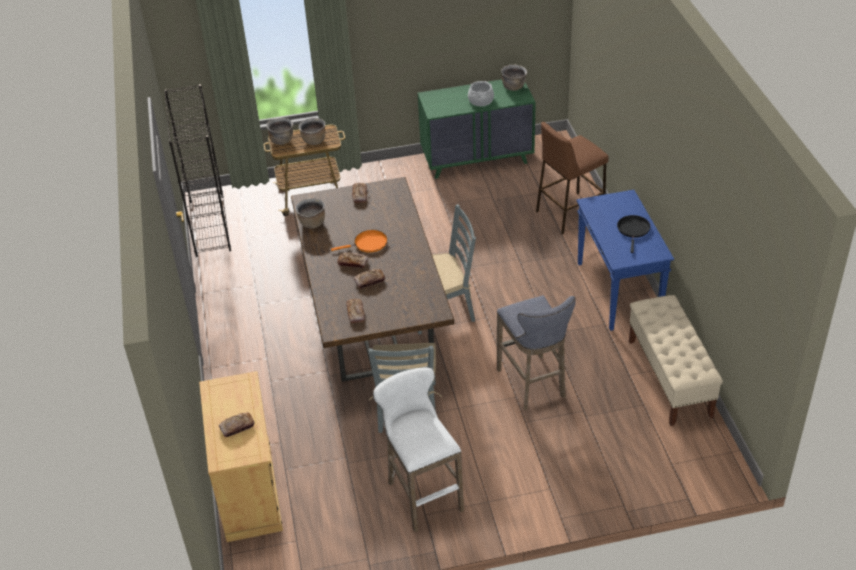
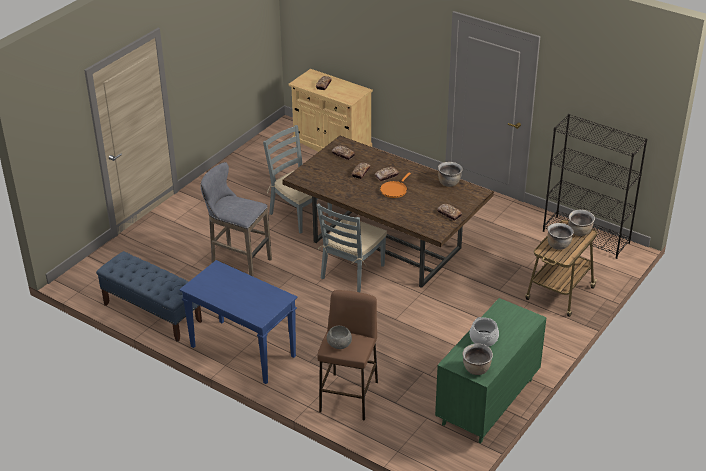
camera: 135 degrees right, 5 degrees down
(422, 494) = (241, 186): white stool -> none
(585, 150) = (339, 344): none -> grey bowl
(633, 230) = (228, 294): black frying pan -> none
(669, 378) = (152, 313): beige bench -> blue bench

